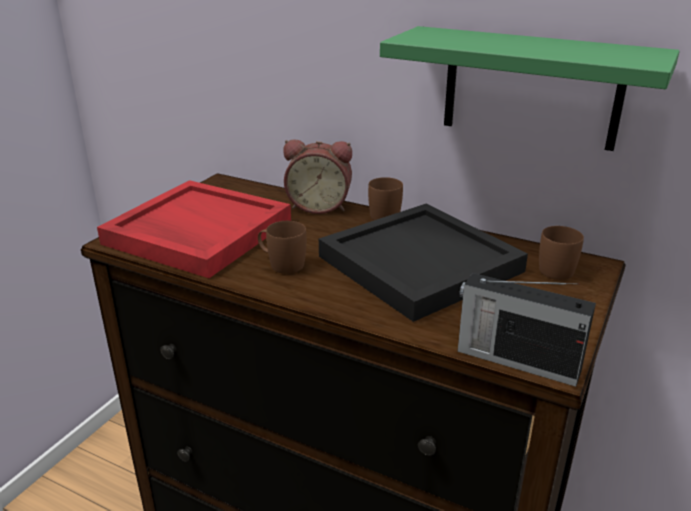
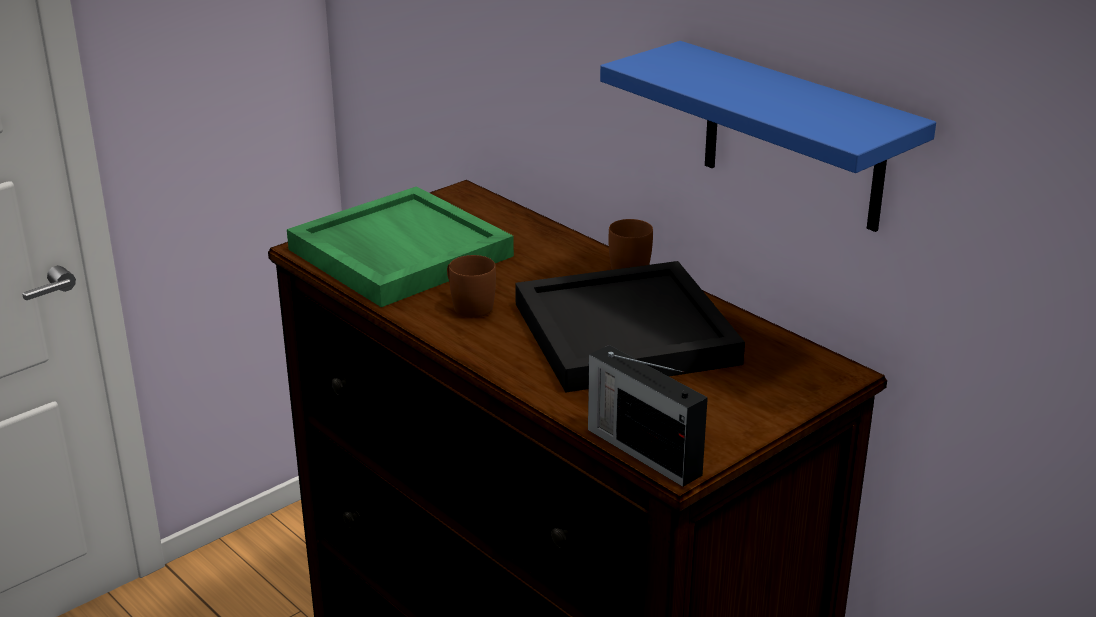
camera: 20 degrees right, 0 degrees up
(197, 232) = (398, 252): red tray -> green tray
(319, 206) = (560, 243): alarm clock -> none
(531, 88) = (793, 138): green shelf -> blue shelf
(558, 268) = (788, 368): brown mug -> none

